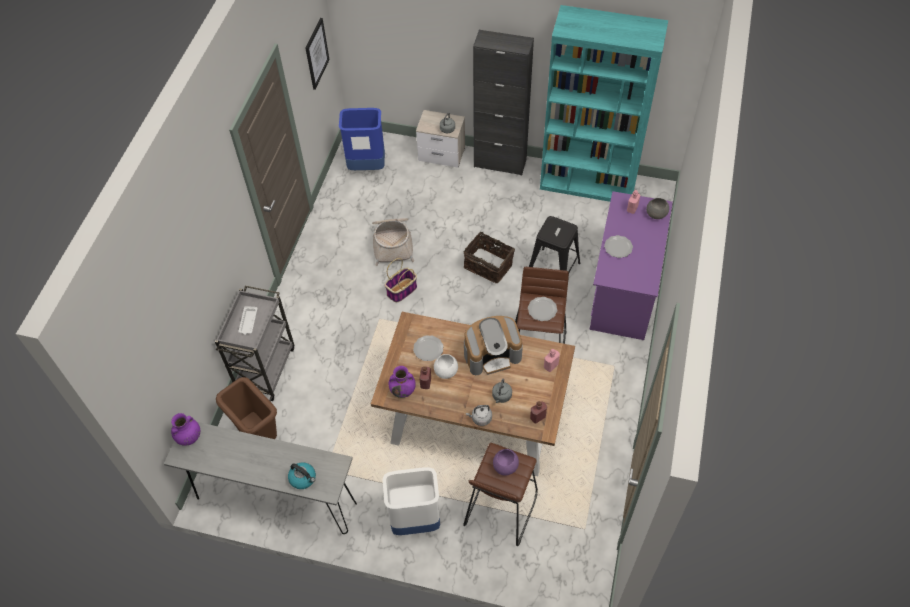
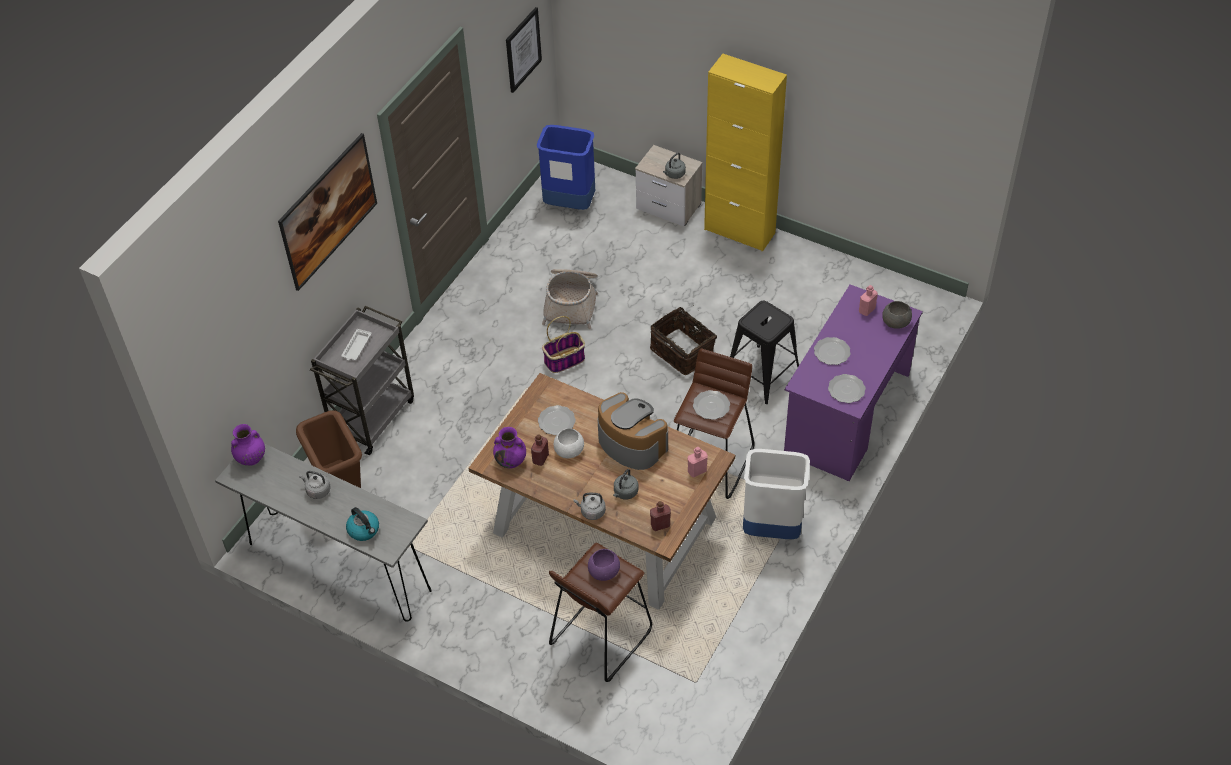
camera: 15 degrees right, 5 degrees down
(213, 232) = (332, 228): none -> picture
(253, 453) = (317, 490): none -> grey kettle
(415, 522) = (494, 627): white trash can -> white trash can (771, 529)
(492, 354) = (631, 443): coffee machine -> coffee machine turned 135 degrees counterclockwise
(500, 163) = (739, 231): black cabinet -> yellow cabinet
(588, 183) = (845, 278): turquoise bookcase -> none
(639, 275) = (846, 390): none -> plate

